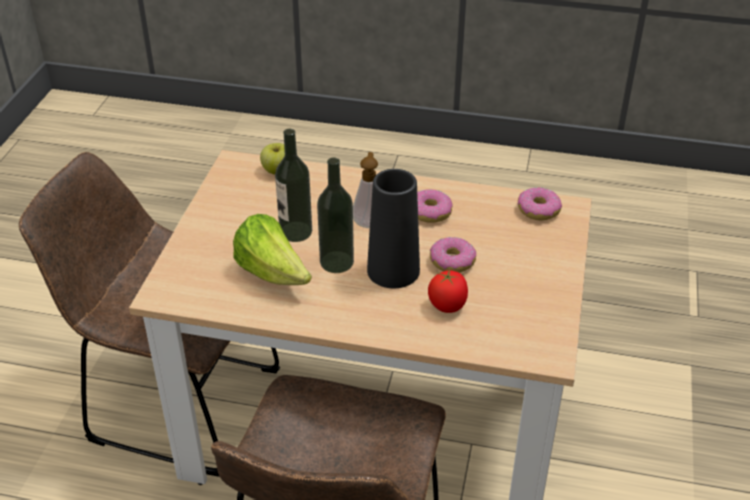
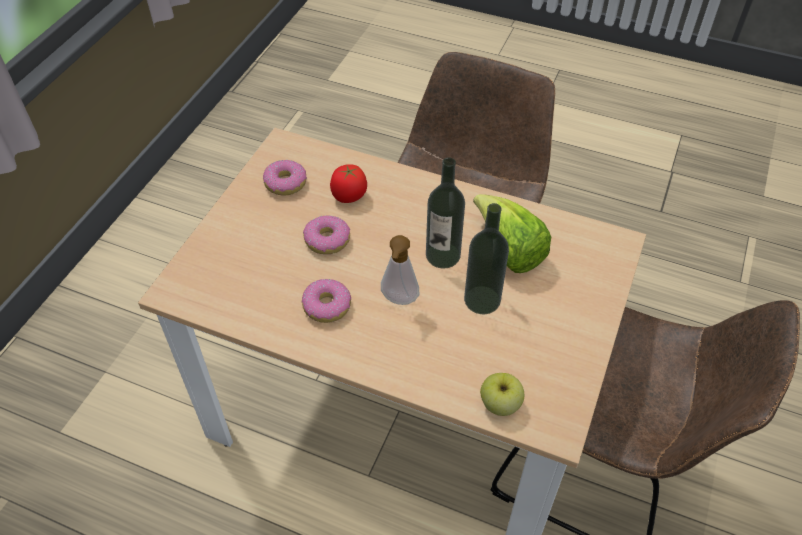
camera: 170 degrees left, 10 degrees up
(393, 270) = (388, 238): black vase -> none
(538, 210) = (207, 292): donut -> donut (286, 183)

